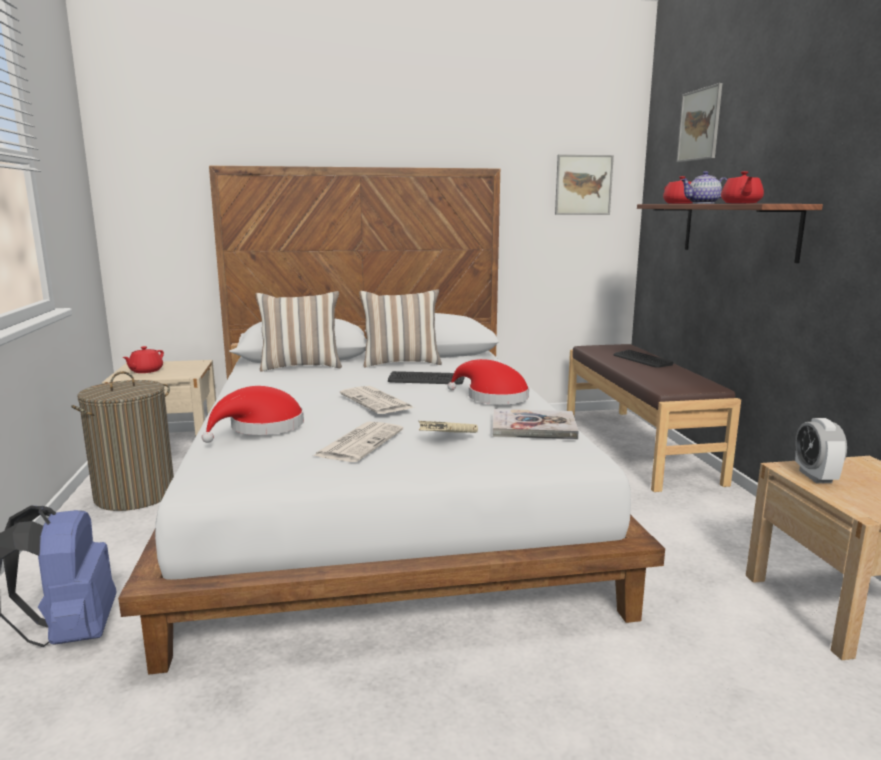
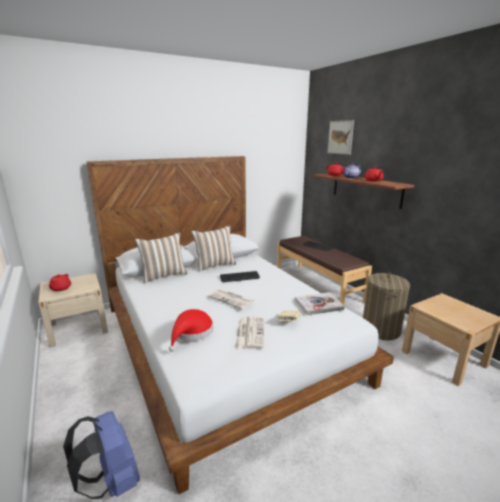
camera: 20 degrees left, 5 degrees up
(134, 495) = (81, 368): laundry basket -> laundry basket (380, 330)
(492, 397) = (282, 286): red hat -> none
(583, 185) = (280, 161): picture -> none
(815, 476) = (435, 310): alarm clock -> none

